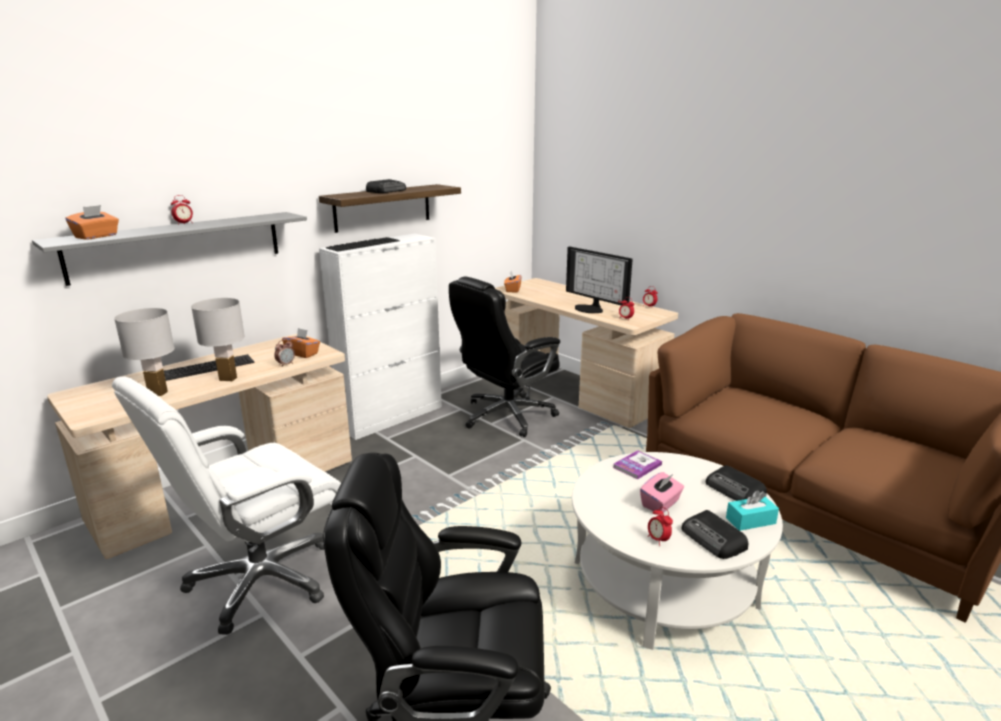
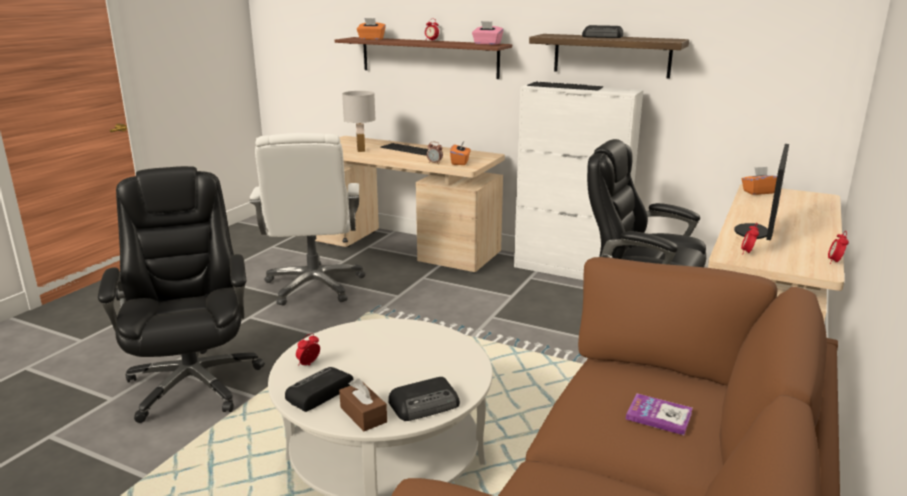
camera: 70 degrees right, 0 degrees up
(178, 246) = (429, 57): grey shelf -> brown shelf
(228, 379) = (396, 157): white table lamp -> none
(260, 581) = (314, 286): white office chair -> white office chair turned 120 degrees counterclockwise
(637, 466) = (444, 344): book -> book (659, 416)
(660, 504) = (373, 362): pink tissue box -> pink tissue box (487, 44)
(735, 490) = (425, 404): radio -> radio turned 150 degrees counterclockwise
(750, 521) = (363, 415): turquoise tissue box -> brown tissue box

